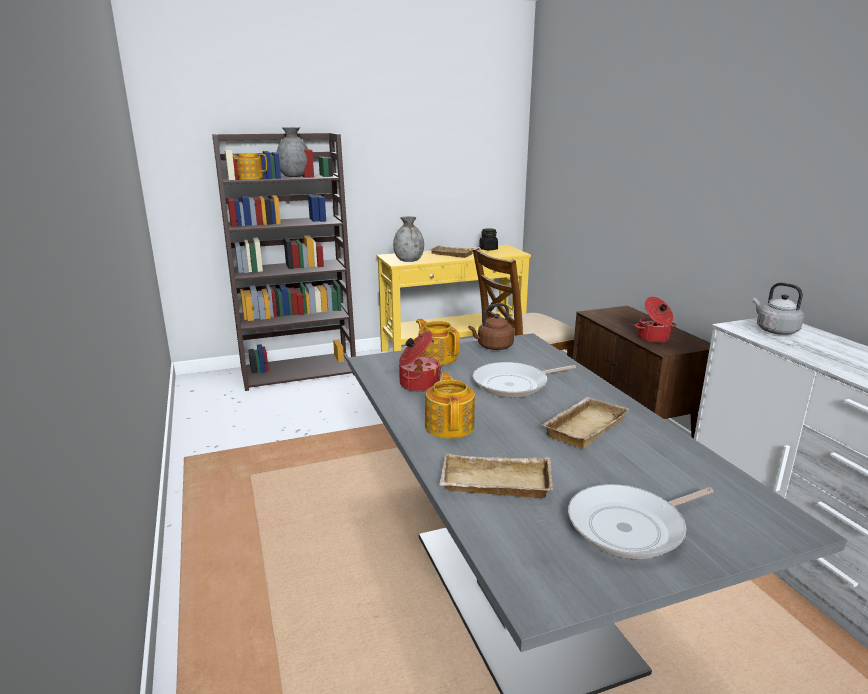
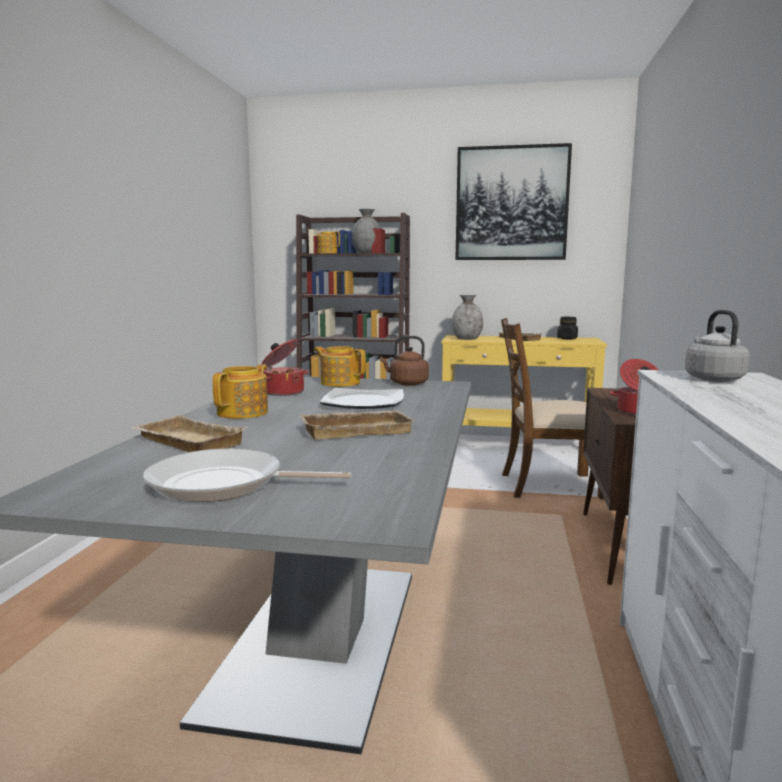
camera: 30 degrees right, 10 degrees down
(431, 120) = (511, 204): none -> picture
(437, 357) = (340, 383): teapot -> teapot turned 45 degrees counterclockwise
(514, 384) = (364, 402): frying pan -> plate

